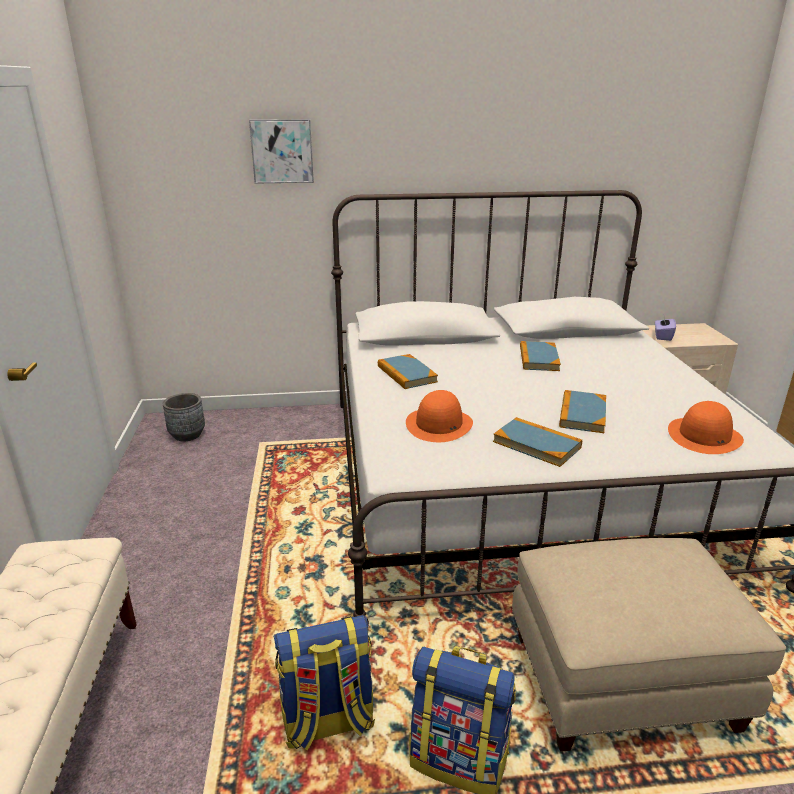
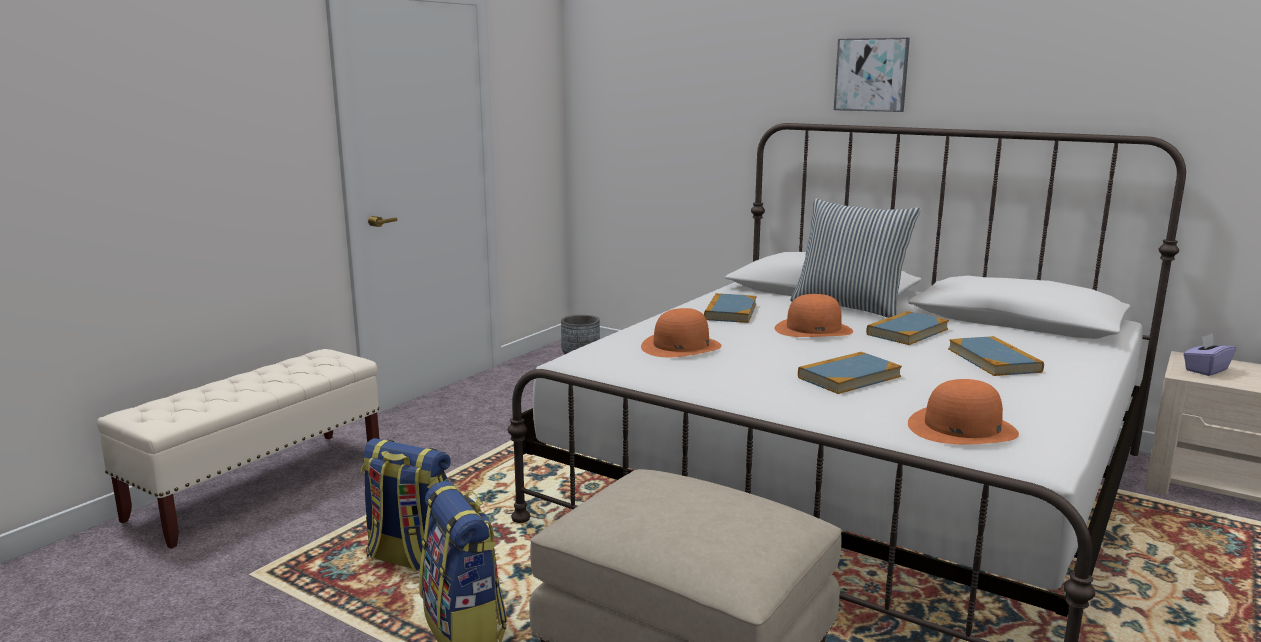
camera: 40 degrees right, 10 degrees down
(282, 151) = (718, 73): picture -> picture (871, 74)
(469, 345) = (849, 307): none -> pillow
(487, 375) = (813, 329): none -> orange hat
(536, 444) = (742, 381): book -> book (994, 360)

